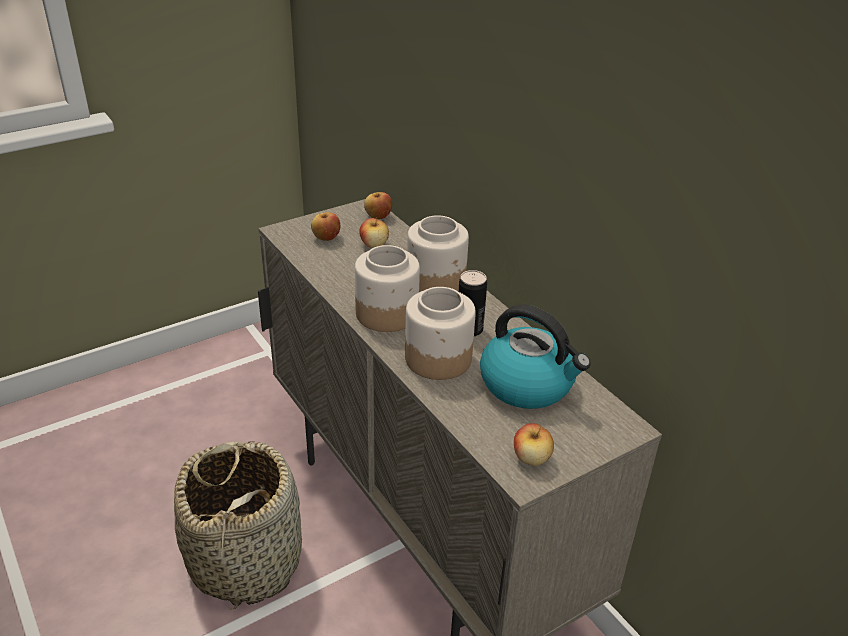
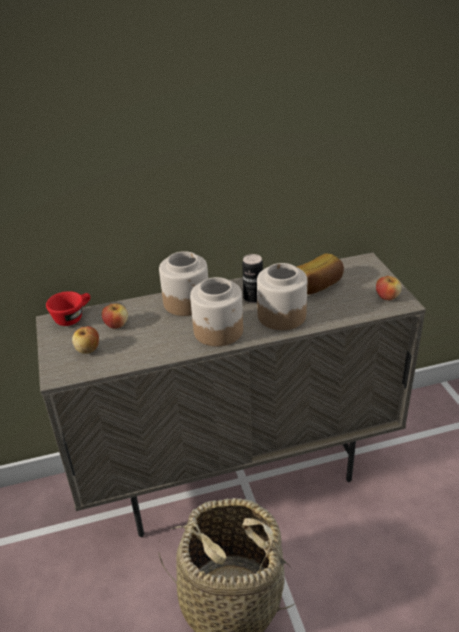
camera: 70 degrees left, 0 degrees up
(378, 216) = (72, 317): apple -> red cup
(528, 384) = (319, 285): kettle -> bread

